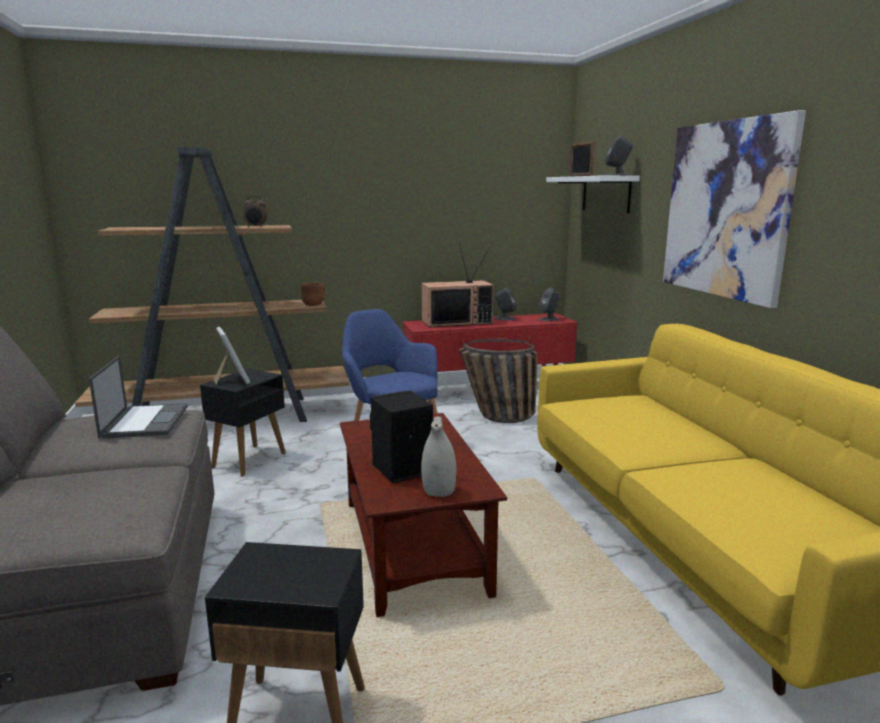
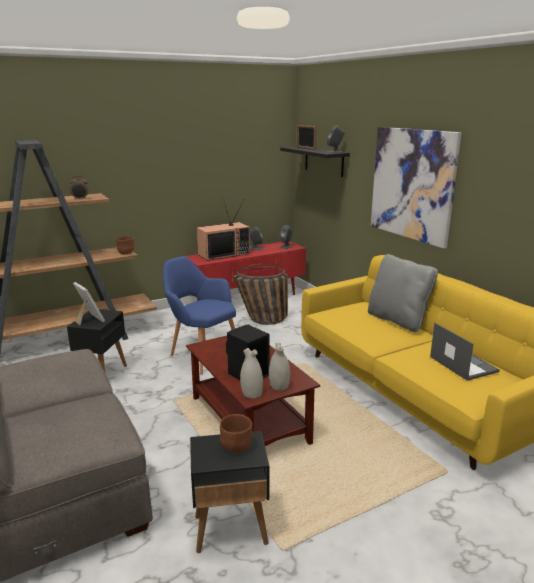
camera: 15 degrees left, 5 degrees up
(145, 421) = (62, 363): laptop -> laptop (462, 364)
(303, 570) = (236, 448): none -> brown bowl
(390, 495) = (251, 393): none -> white vase
(606, 194) = (324, 161): white shelf -> black shelf
(684, 422) = (398, 320): none -> grey pillow

